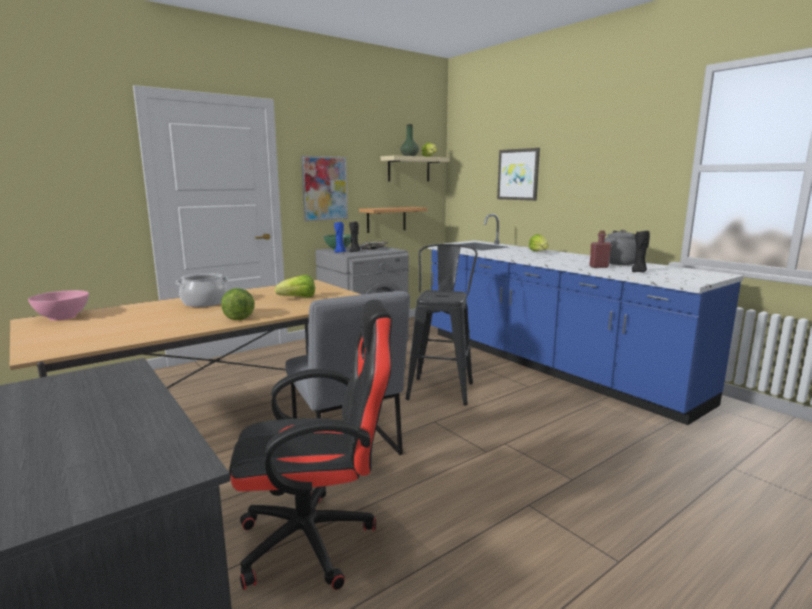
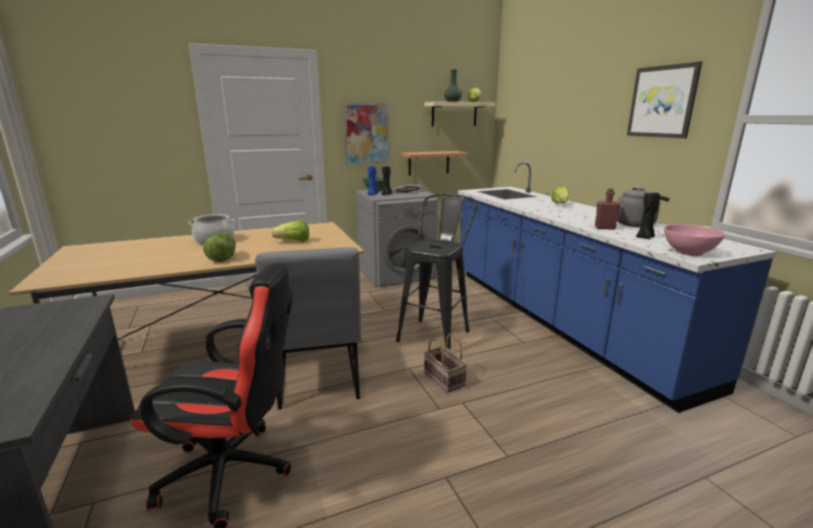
camera: 15 degrees right, 5 degrees up
(62, 317) = (98, 247): pink bowl -> pink bowl (688, 252)
(476, 426) = (445, 379): none -> basket
(518, 174) = (557, 121): picture -> picture (662, 101)

